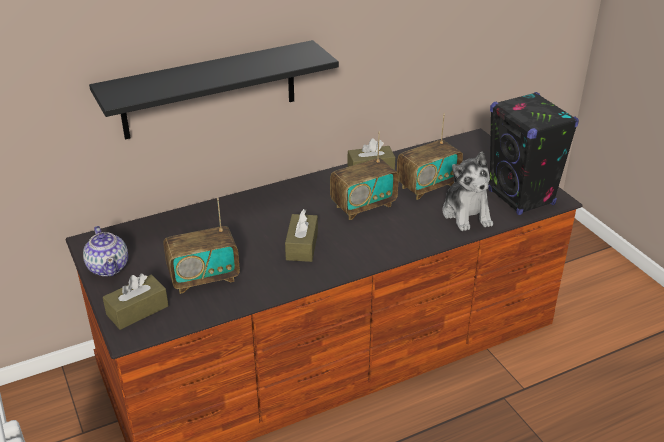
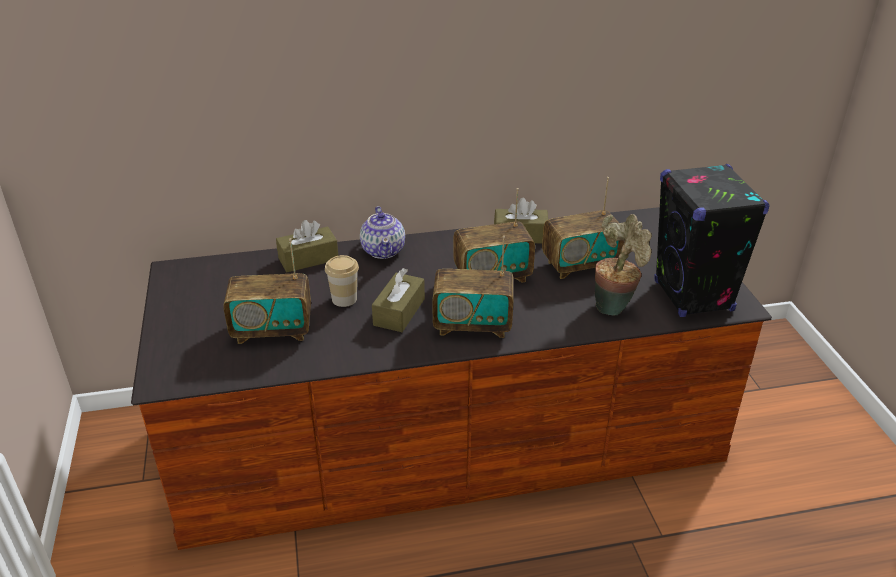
camera: 15 degrees right, 0 degrees up
(108, 267) = (178, 301): teapot -> teapot (383, 250)
(137, 310) = (183, 354): brown tissue box -> brown tissue box (308, 259)
(209, 90) = (326, 115): black shelf -> none
(251, 243) = (344, 299): none -> cup
(365, 247) = (472, 325): none -> radio
(466, 214) = (614, 305): plush toy -> potted plant

